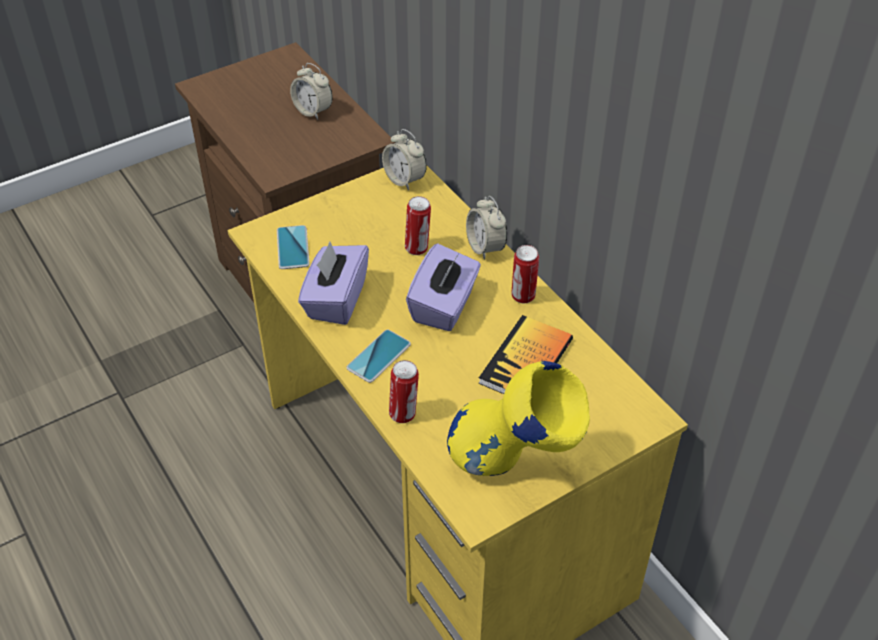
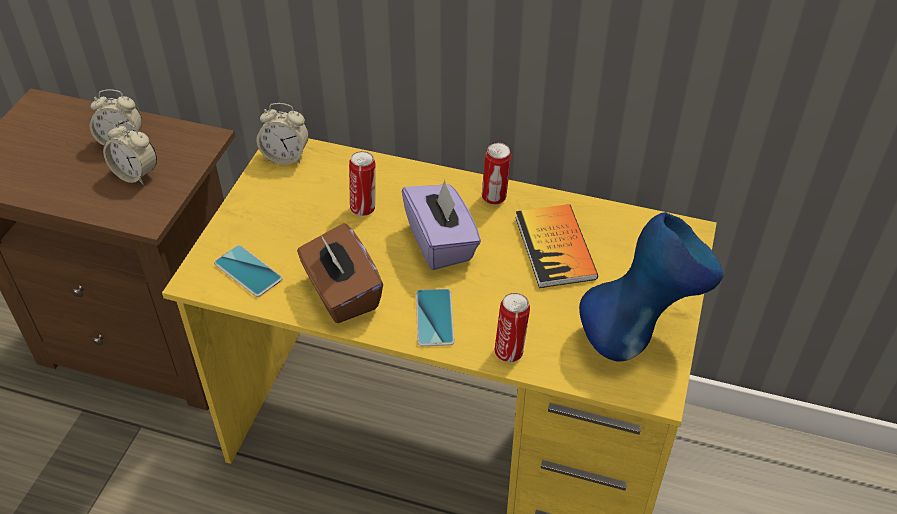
camera: 40 degrees left, 0 degrees up
(336, 300) = (341, 293): purple tissue box -> brown tissue box
(485, 247) = (420, 175): alarm clock -> alarm clock (136, 174)
(515, 466) = (640, 334): yellow vase -> blue vase

